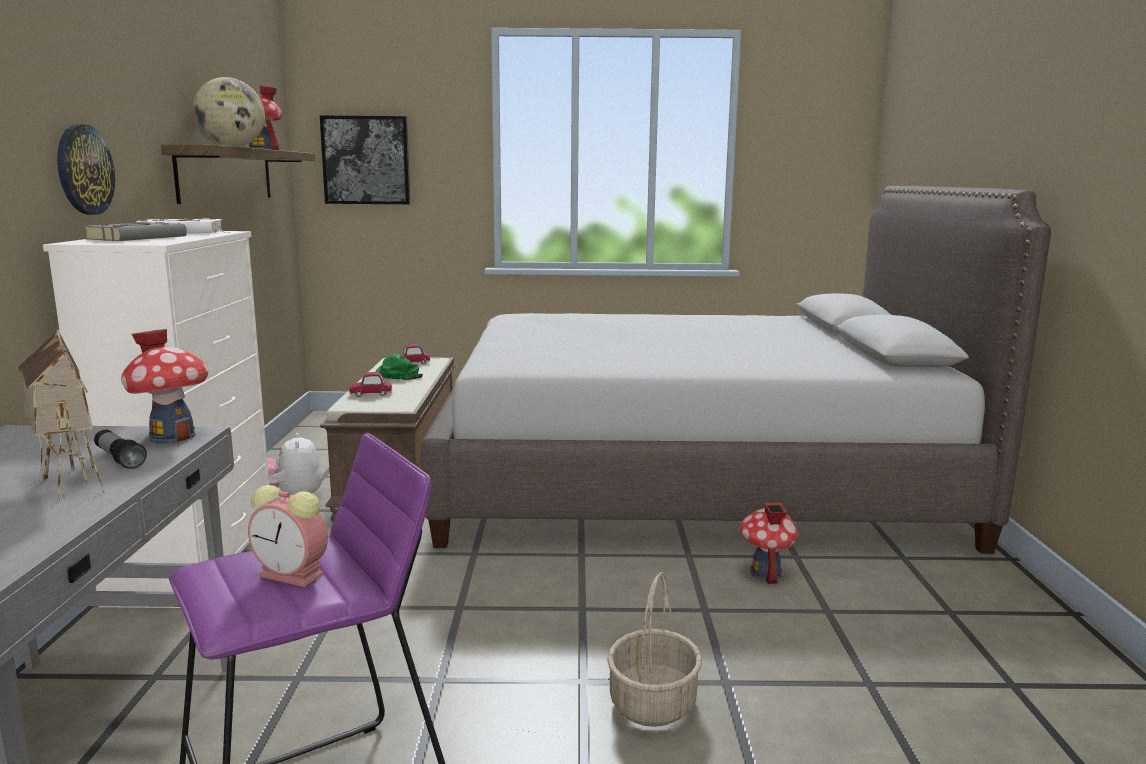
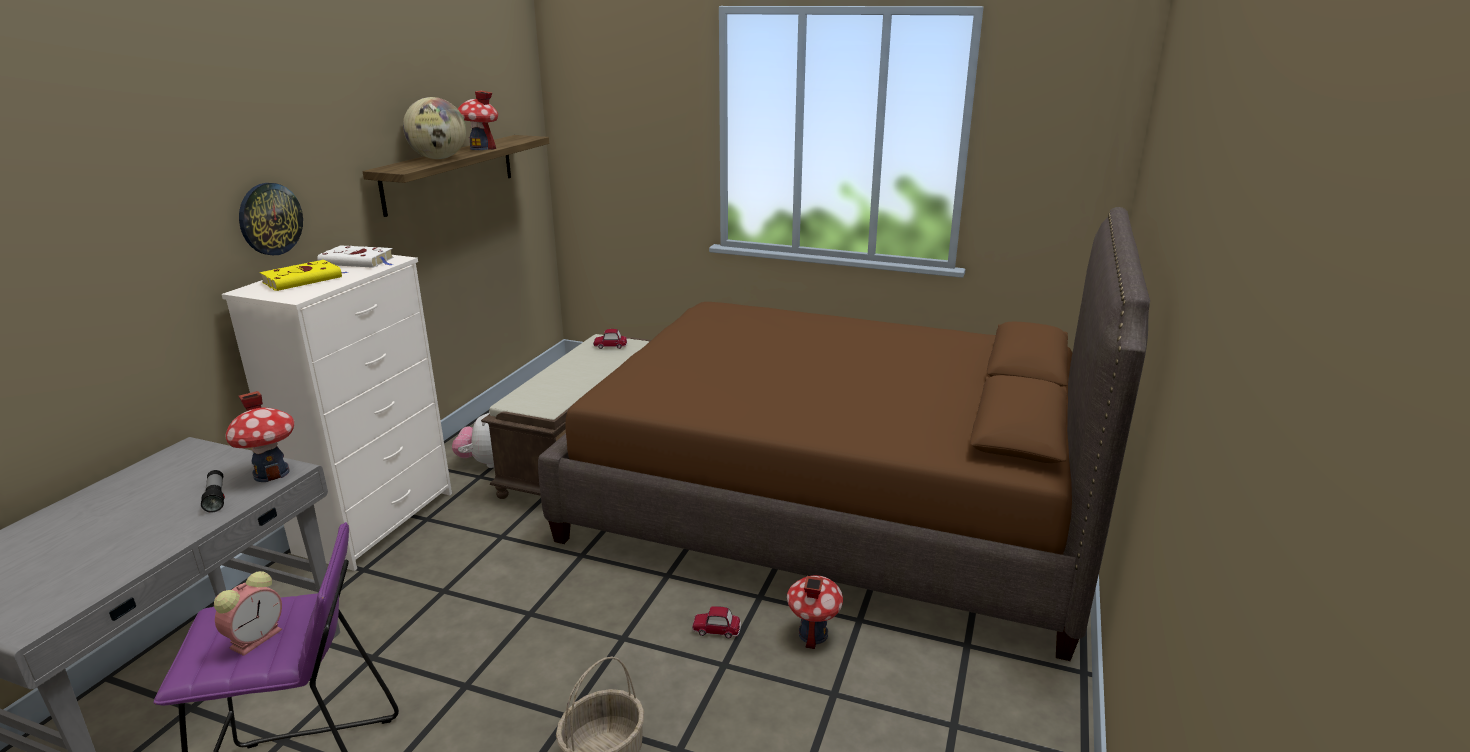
camera: 20 degrees right, 10 degrees up
(67, 483) = (163, 522): toy house -> none
(139, 238) = (304, 280): grey book -> yellow book
(294, 575) = (257, 637): alarm clock -> alarm clock turned 105 degrees counterclockwise
(366, 160) = (607, 135): picture -> none
(371, 394) = (541, 388): toy car -> toy car (716, 629)
(397, 374) = (584, 362): green cap -> none
(690, 480) = (835, 501): grey bed -> brown bed

